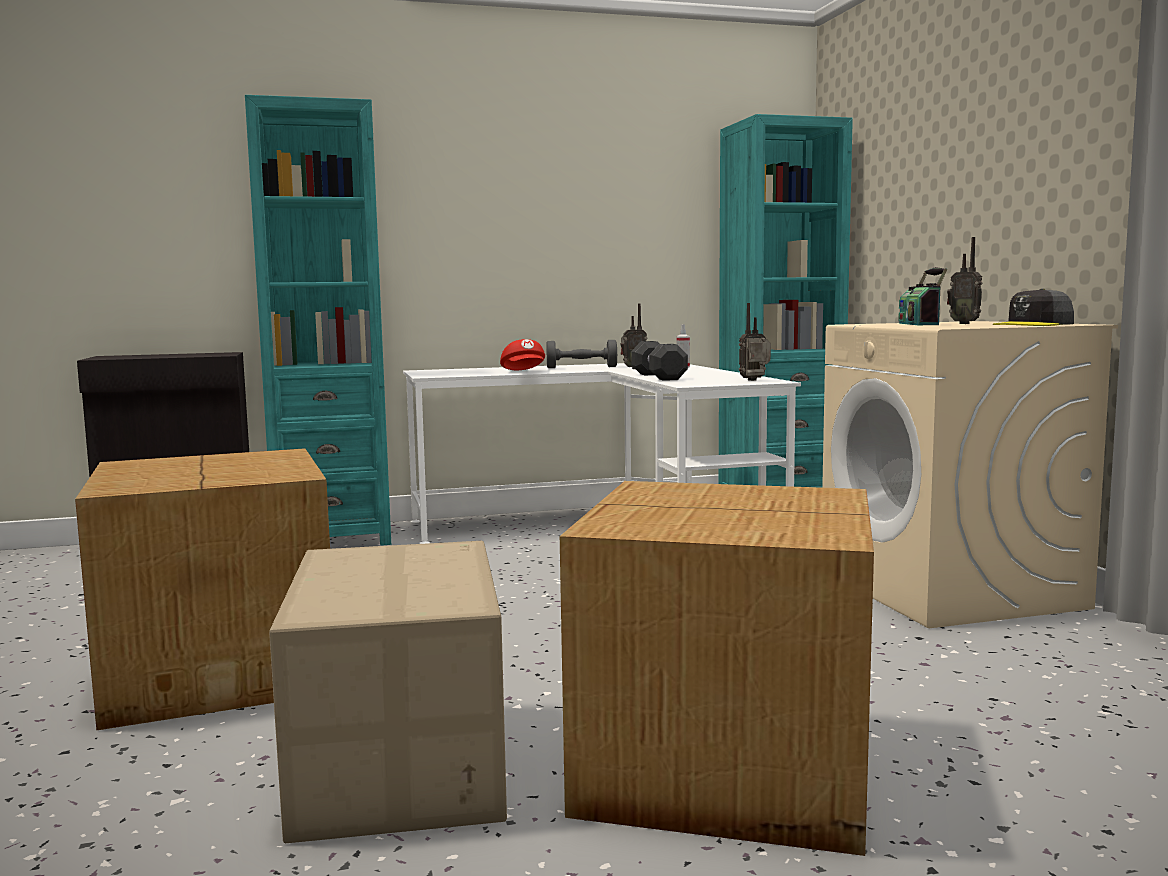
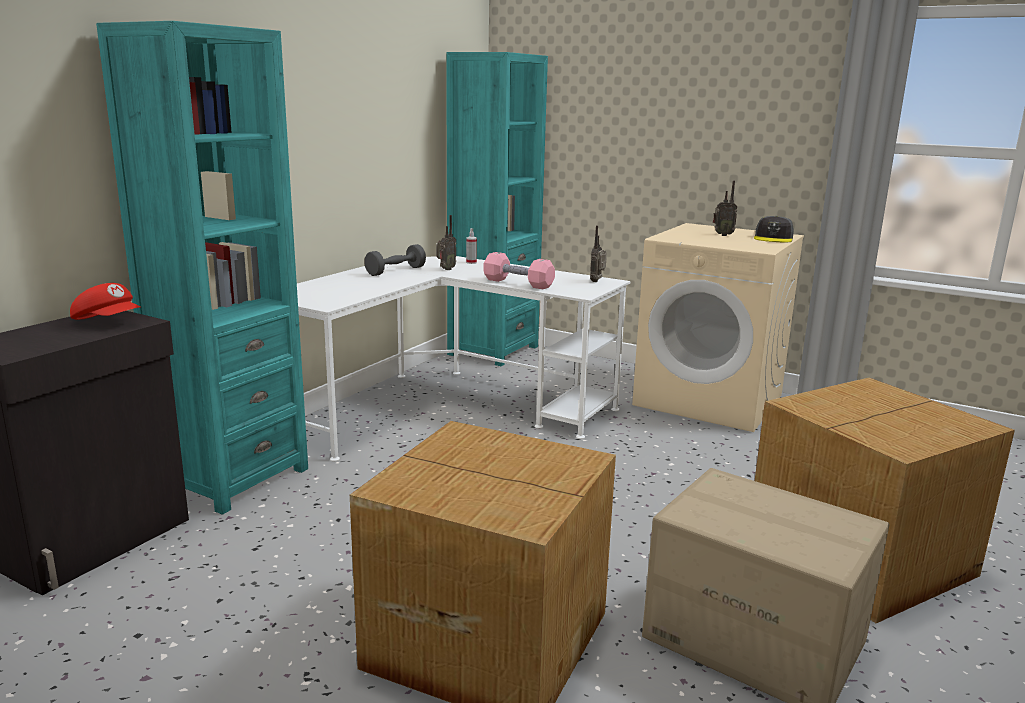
camera: 45 degrees left, 10 degrees up
(525, 372) = (381, 286): red cap -> red cap (109, 322)
(658, 377) = (518, 283): black dumbbell -> pink dumbbell
(920, 324) = (703, 237): radio -> none

